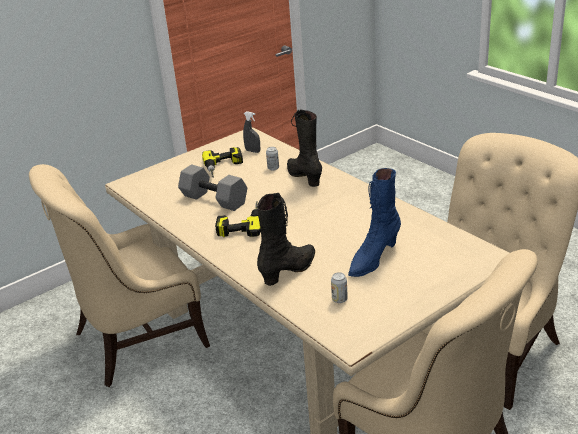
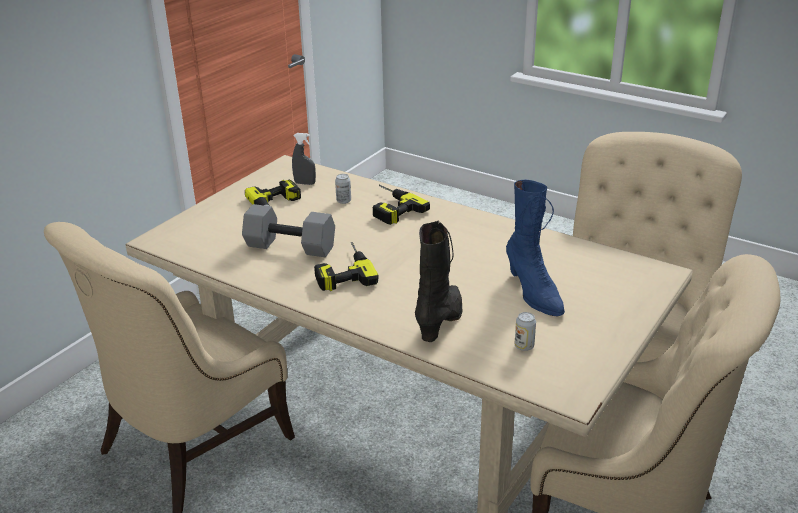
camera: 20 degrees left, 0 degrees up
(304, 177) = (389, 208): black boot -> power drill
(373, 259) = (533, 293): blue boot -> blue boot turned 45 degrees counterclockwise

